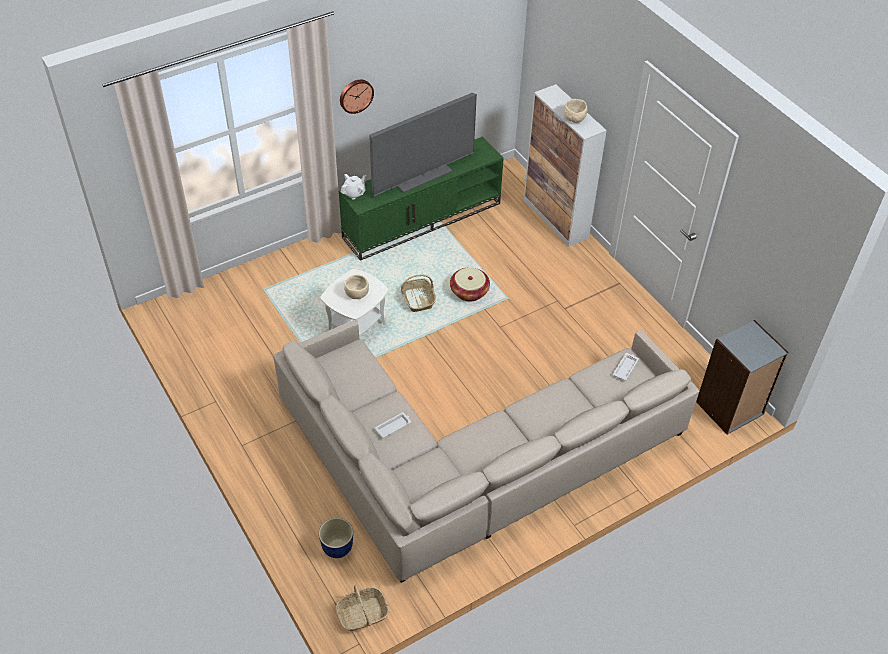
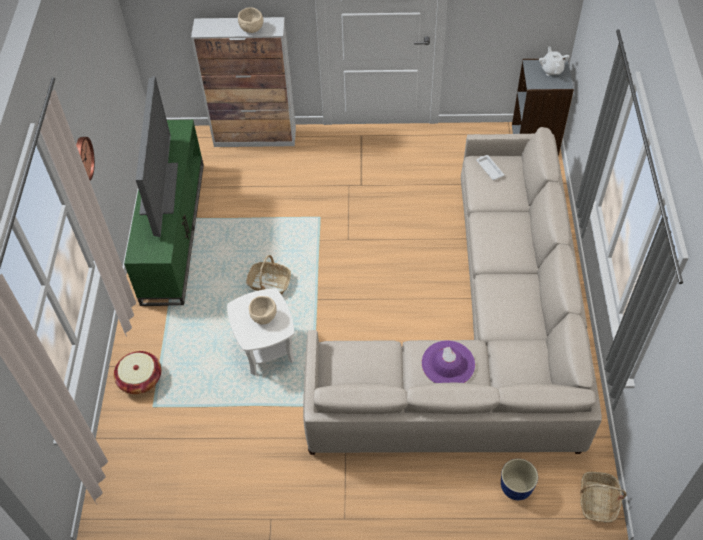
camera: 55 degrees left, 5 degrees up
(354, 193) = (139, 252): white teapot -> white teapot (551, 70)
(393, 426) = (448, 363): white tray -> purple hat
(469, 291) = (290, 240): basket -> basket (140, 379)

